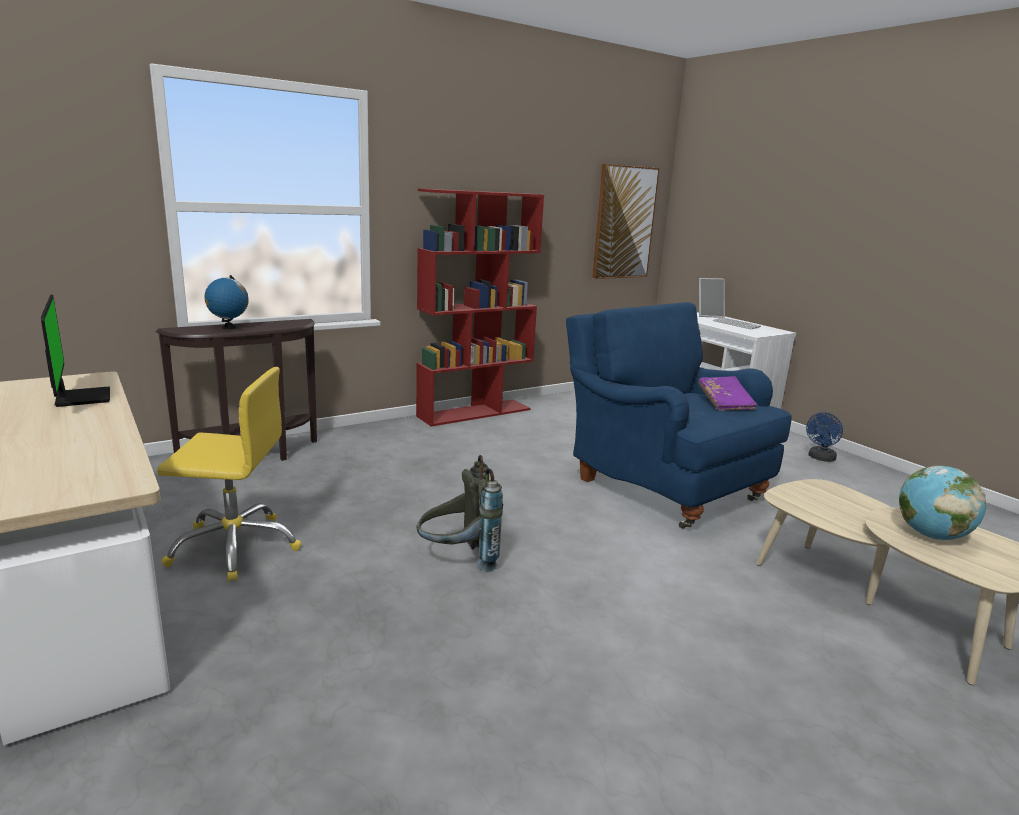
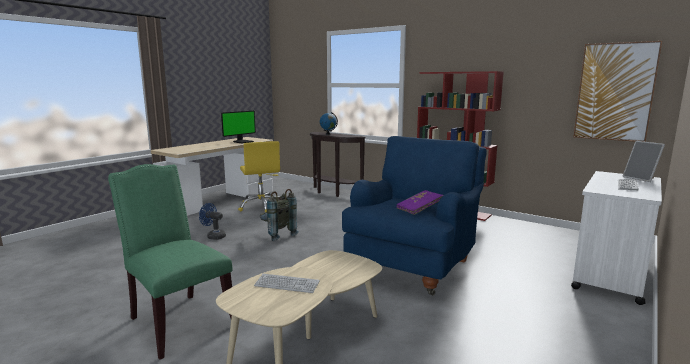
camera: 70 degrees right, 5 degrees down
(820, 458) = (594, 328): blue fan -> blue fan (214, 236)
(837, 728) = (178, 320): none -> green chair
(931, 535) = (287, 284): globe -> keyboard

